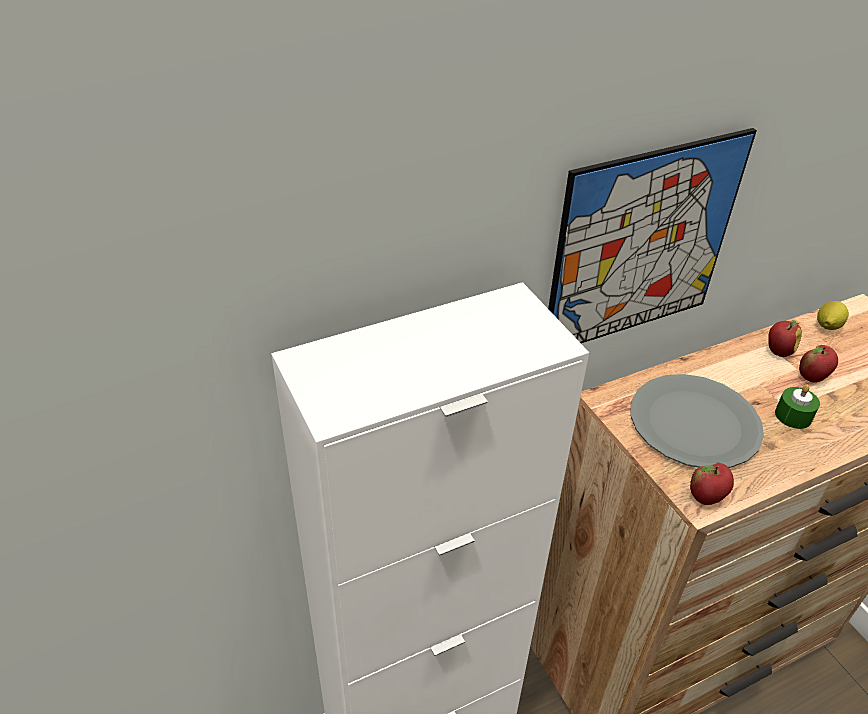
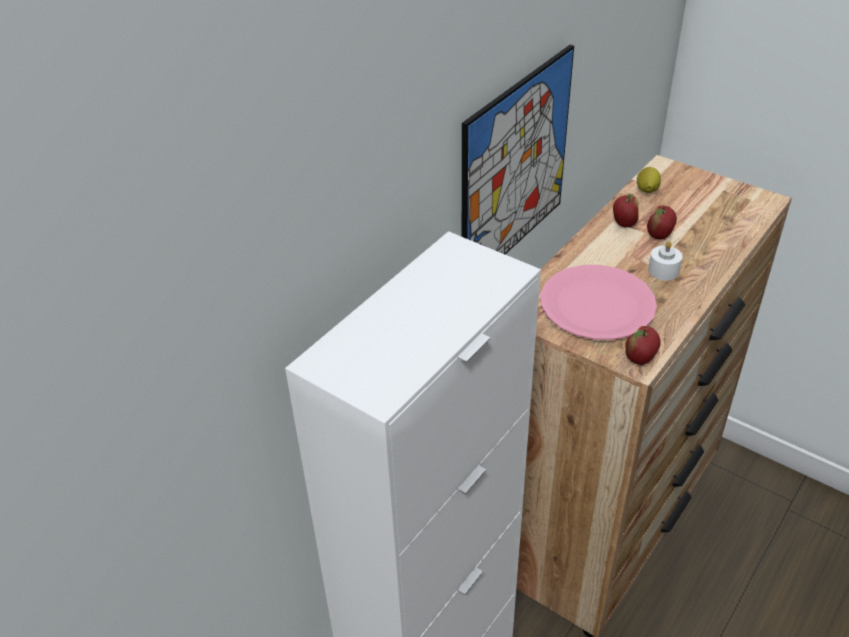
camera: 25 degrees left, 0 degrees up
(694, 423) = (597, 305): grey plate -> pink plate
(793, 416) = (663, 270): green candle -> white candle

